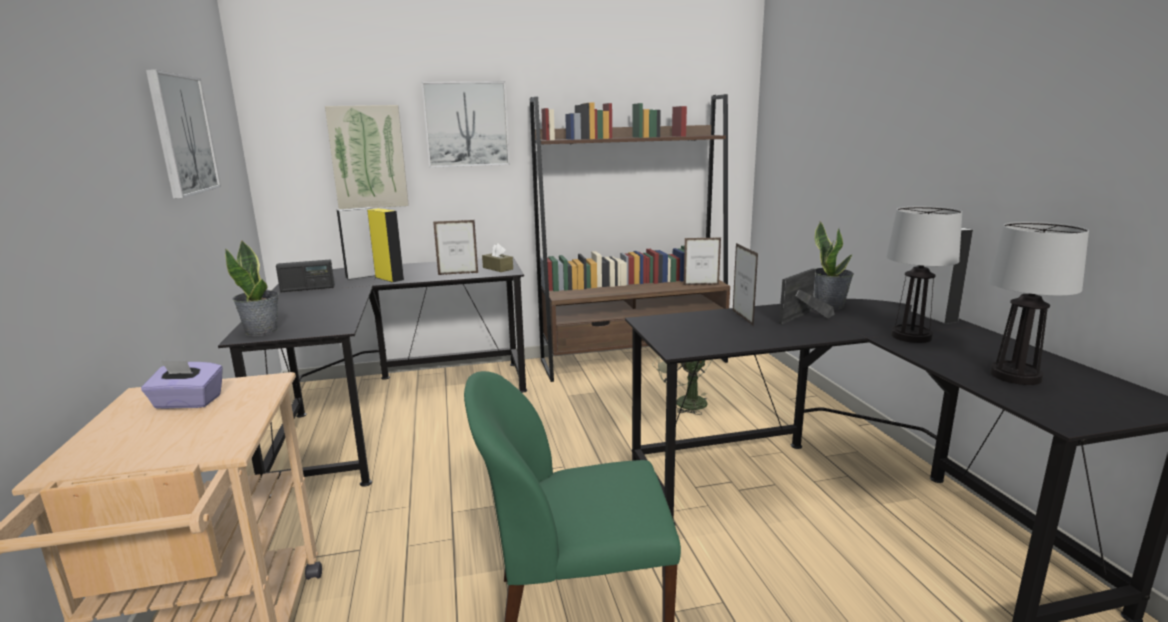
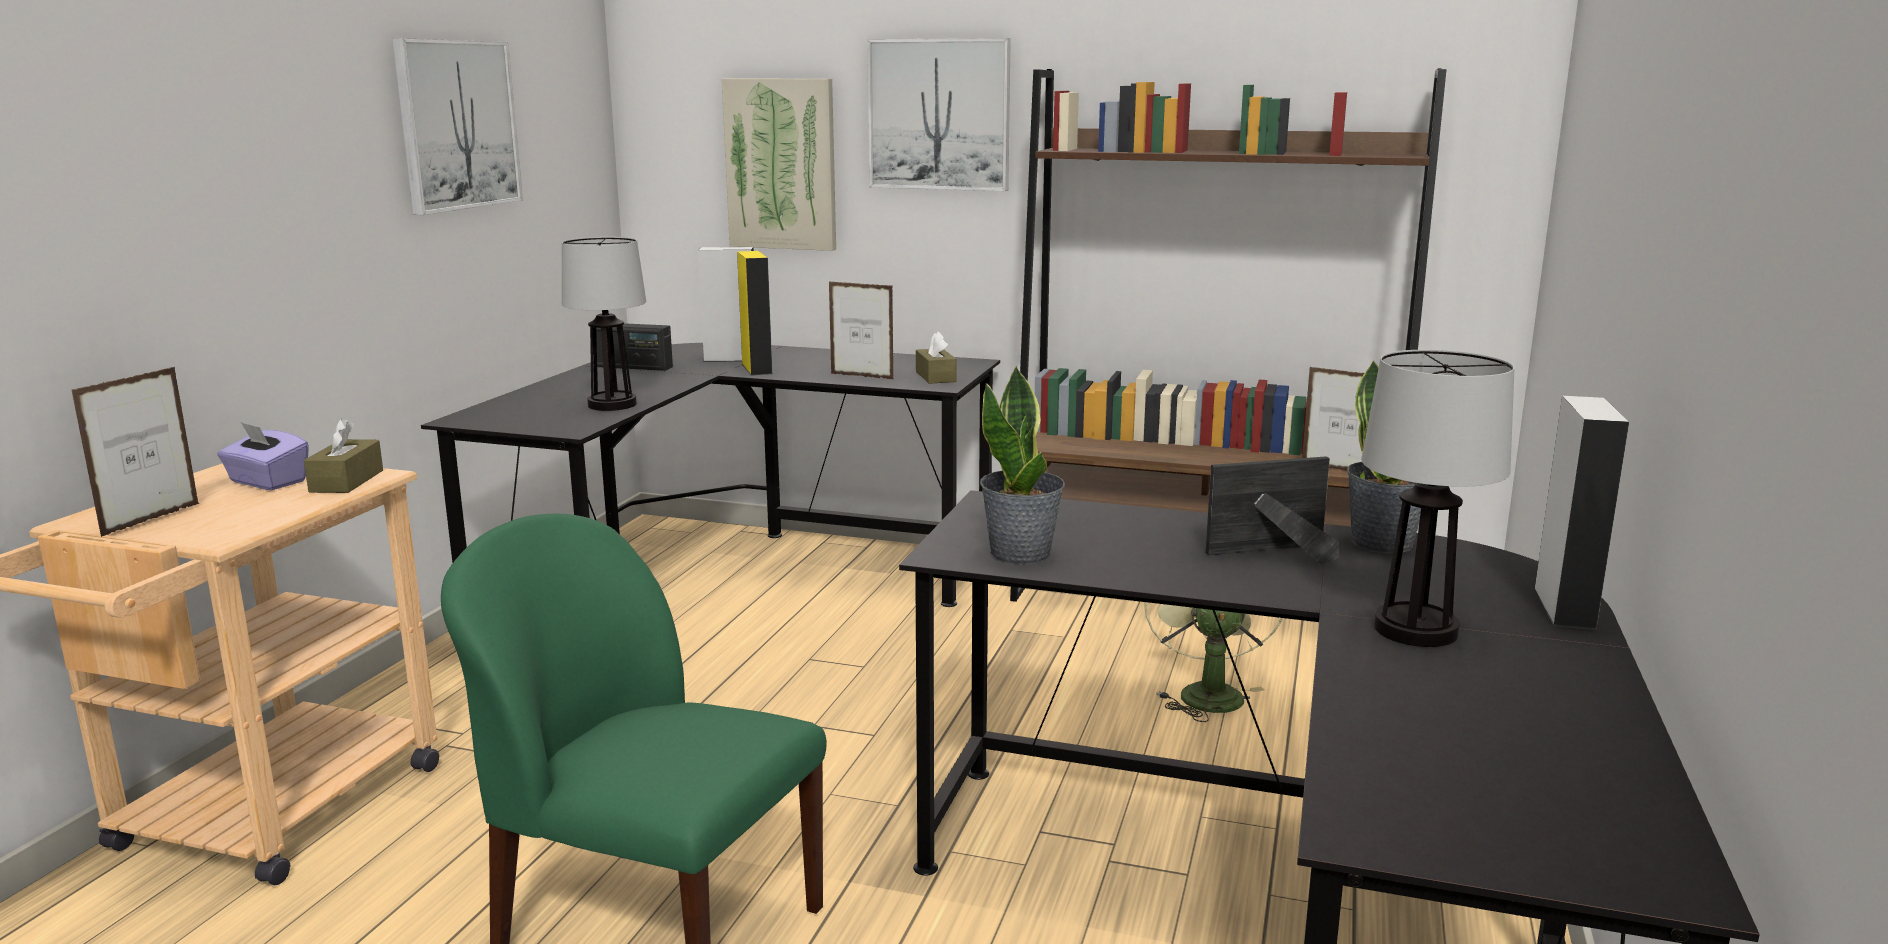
camera: 30 degrees right, 0 degrees up
(255, 388) = (346, 481): none -> brown tissue box
(262, 331) = (490, 416): potted plant -> potted plant (1021, 554)
(742, 318) = (1162, 530): picture frame -> picture frame (152, 519)
(1015, 376) = (1456, 744): table lamp -> table lamp (611, 405)

